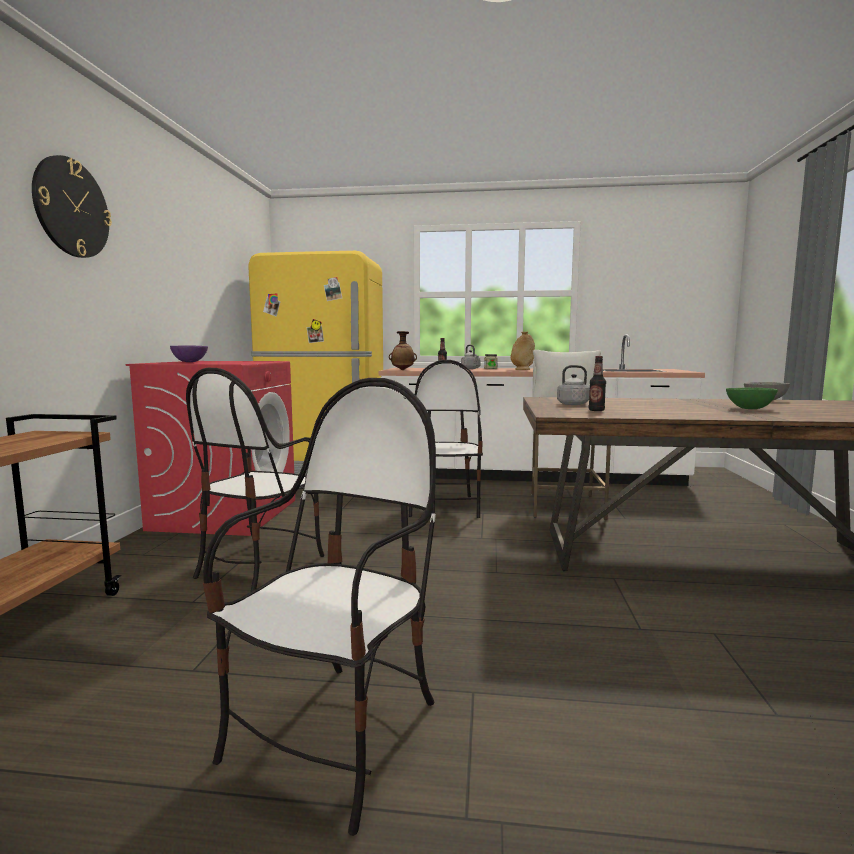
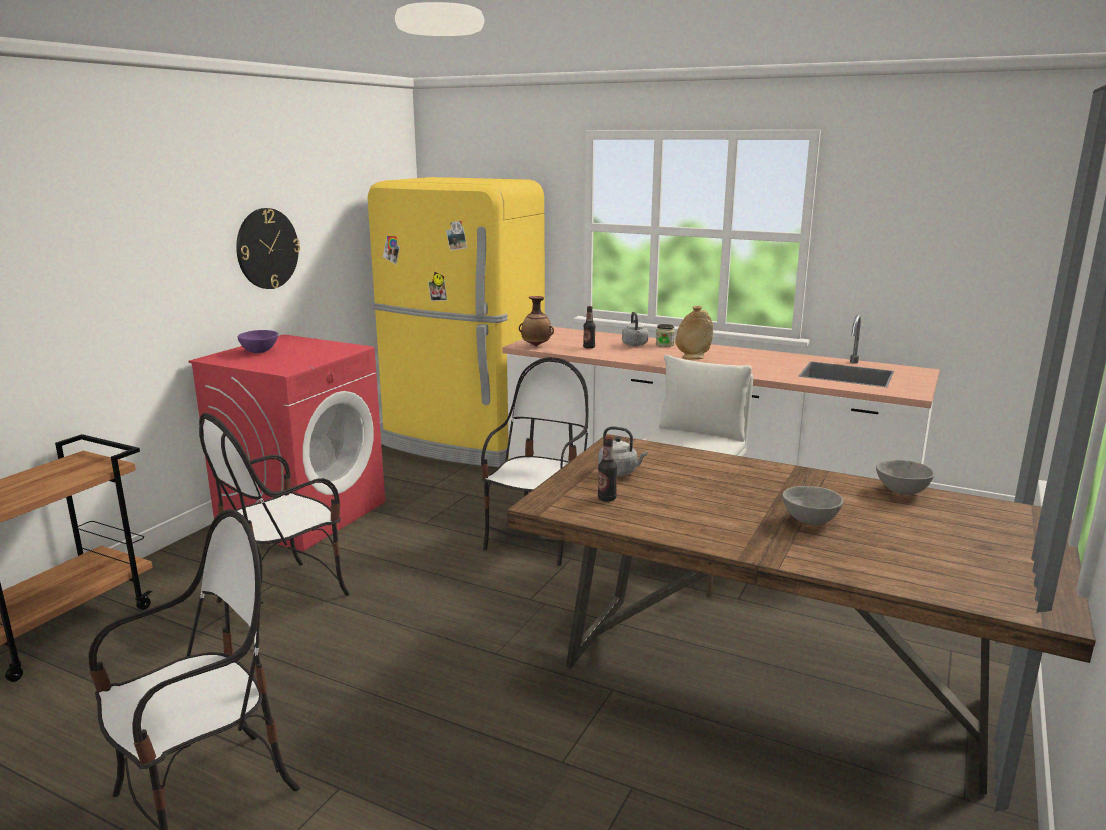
camera: 20 degrees right, 10 degrees up
(71, 208) = (117, 217): wall clock -> wall clock (267, 248)
(748, 409) = (809, 521): green bowl -> grey bowl

